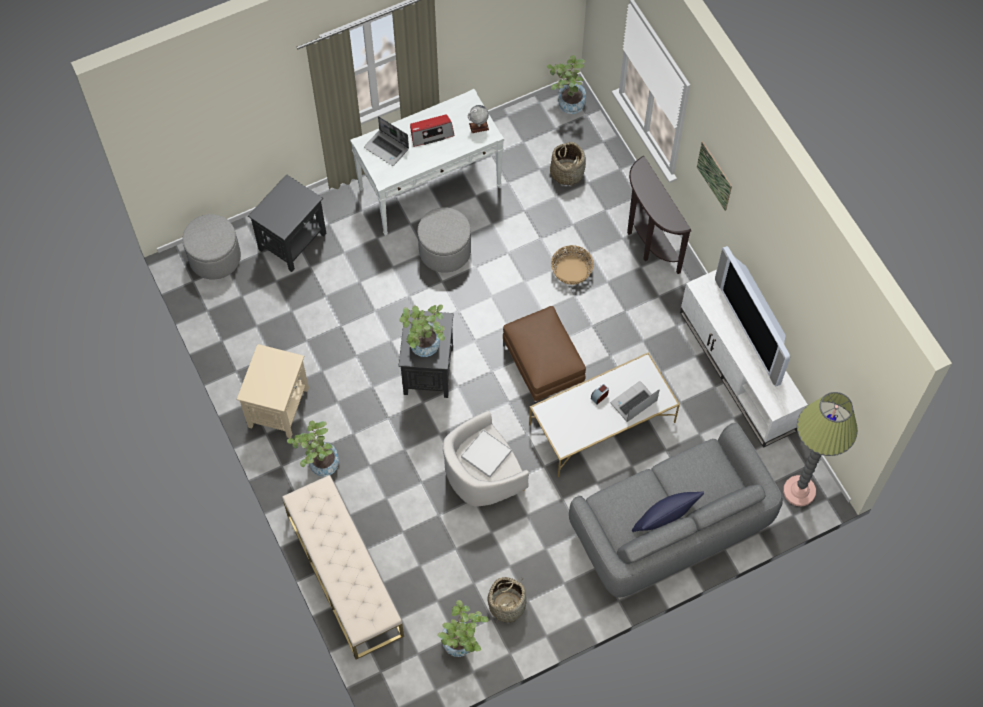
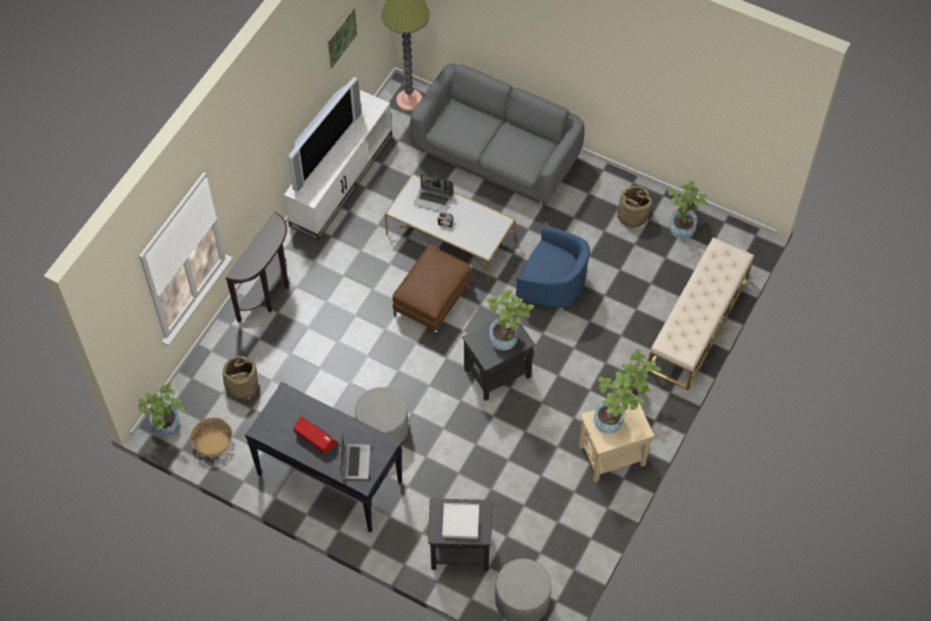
camera: 125 degrees left, 5 degrees down
(276, 376) = (612, 421): none -> potted plant
(430, 187) = (329, 478): white console table -> black console table
(478, 126) = (282, 406): globe -> none
(482, 476) = (552, 286): white armchair -> blue armchair
(486, 454) = (546, 269): white tray -> white tray (460, 521)
(571, 271) = (335, 329): basket -> basket (213, 442)
(665, 517) = (510, 129): blue pillow -> none
(714, 176) = (247, 165): picture -> picture (342, 37)

